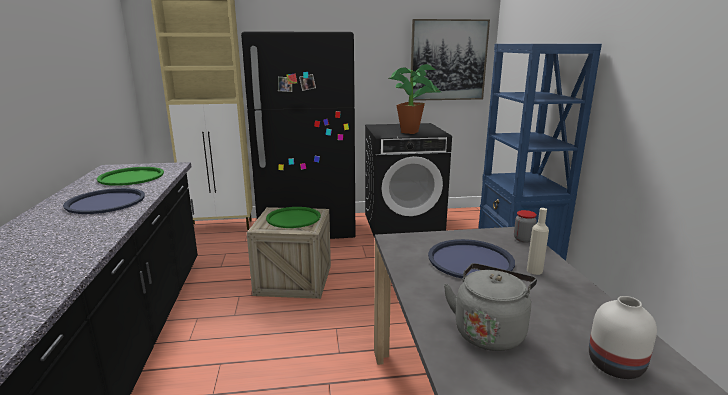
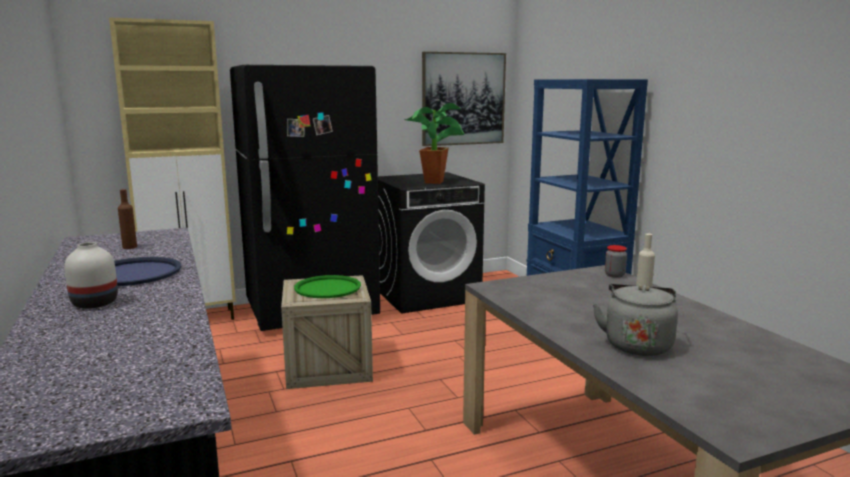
camera: 15 degrees left, 5 degrees down
(131, 177) = (129, 247): green tray -> brown bottle
(470, 260) = (579, 296): blue tray -> none
(613, 365) = (750, 353): white vase -> white vase (93, 303)

